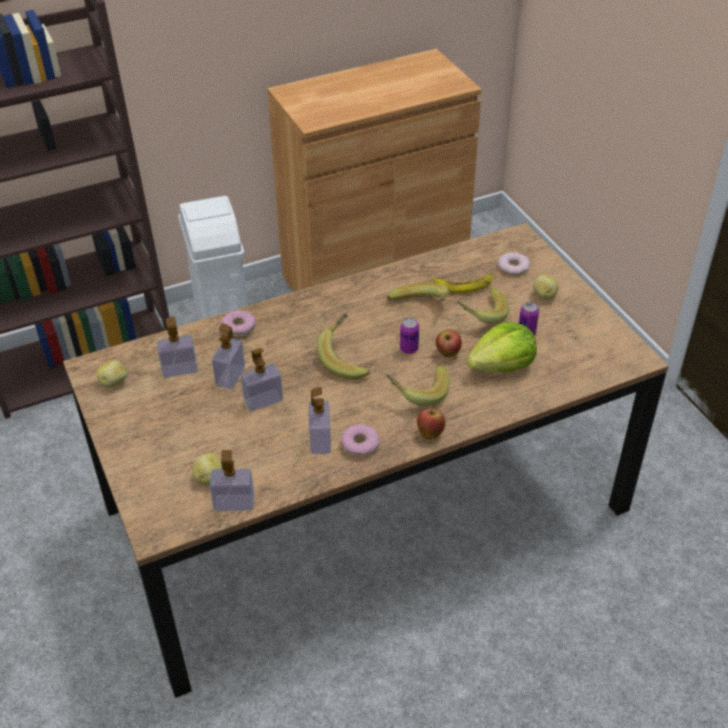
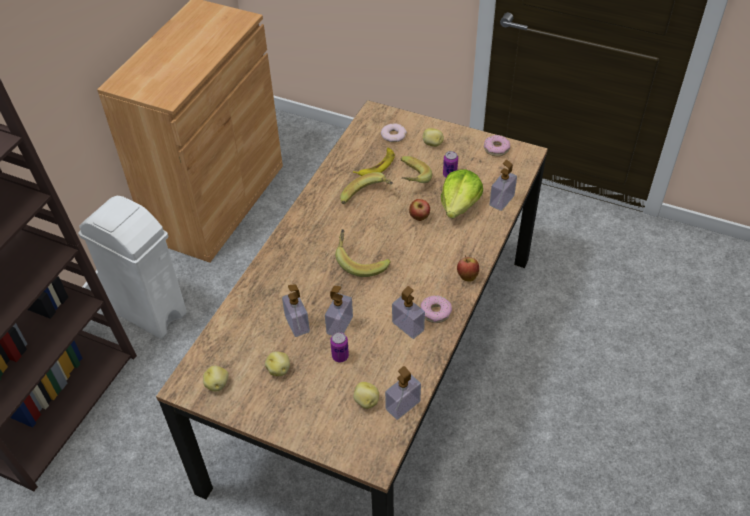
camera: 40 degrees left, 5 degrees up
(172, 403) = (279, 369): none -> potato
(179, 369) = (255, 343): soap dispenser -> soap dispenser (501, 200)
(239, 328) = (261, 286): donut -> donut (496, 149)
(409, 349) = (392, 229): can -> can (340, 356)
(417, 392) = (430, 255): banana -> none

